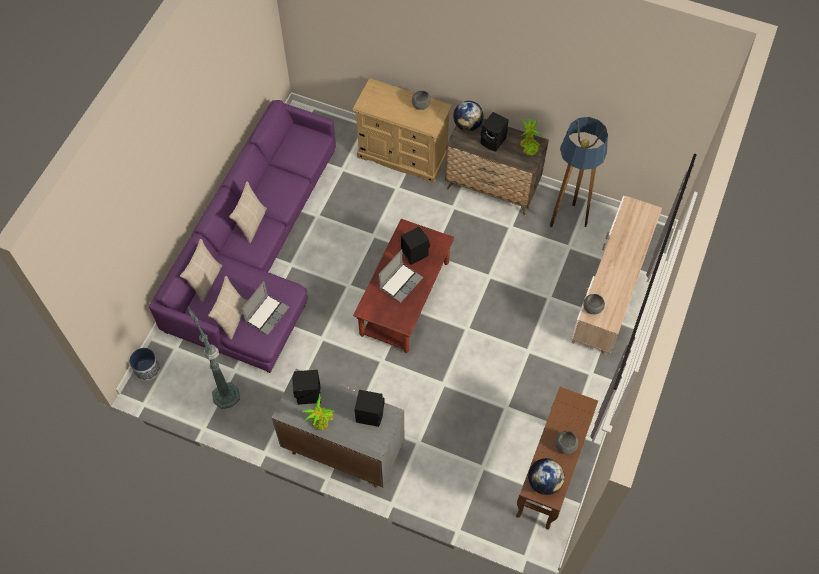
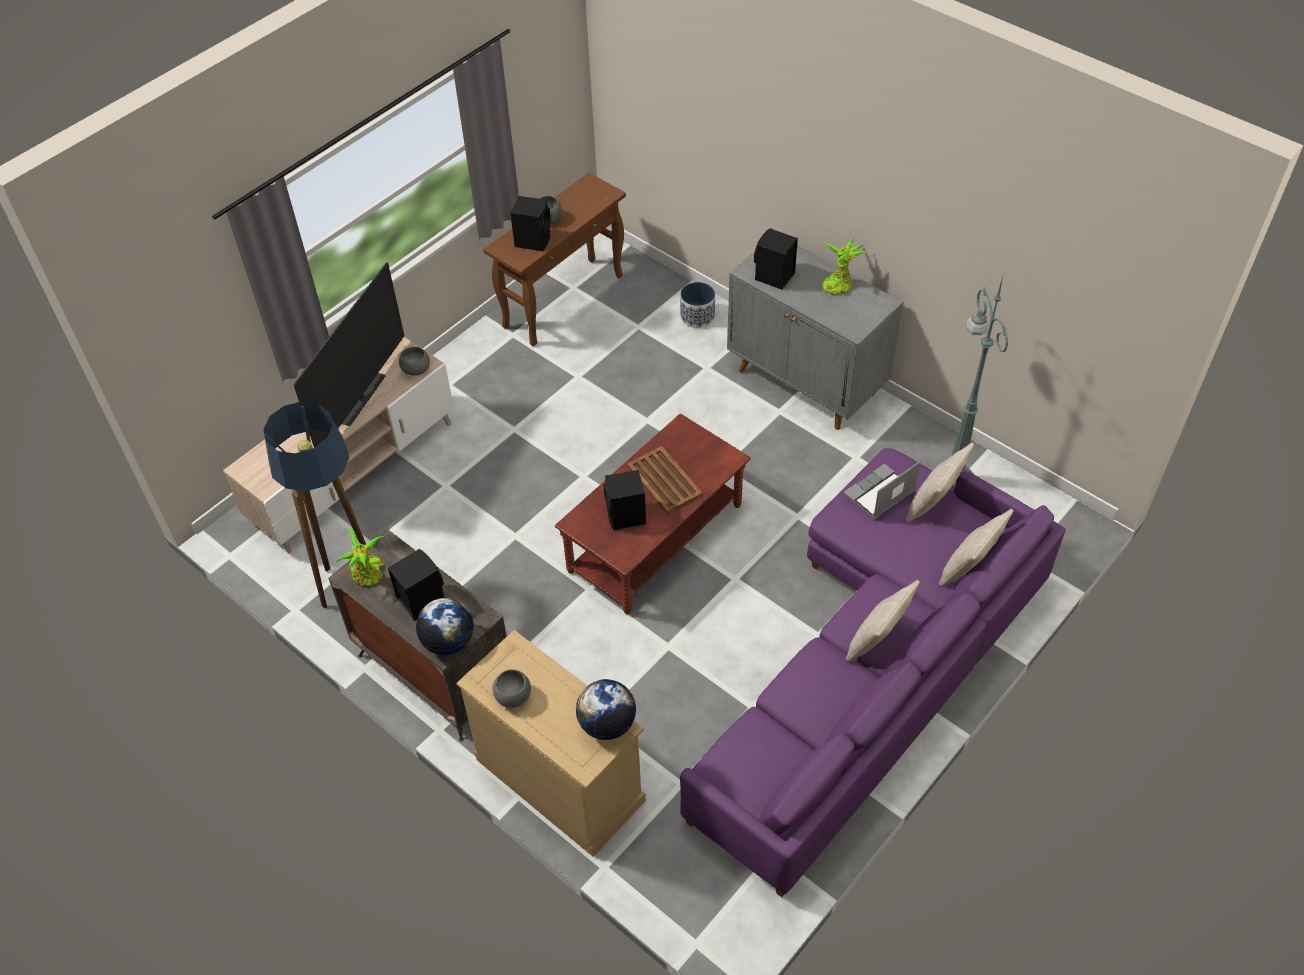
camera: 160 degrees left, 10 degrees down
(147, 369) = (1069, 541): planter -> planter (697, 316)
(308, 395) = (848, 312): black speaker -> black speaker (533, 240)
(400, 282) = (664, 481): laptop -> brown tray
(544, 482) = (592, 196): globe -> globe (607, 724)
(613, 277) = (362, 399): none -> television

